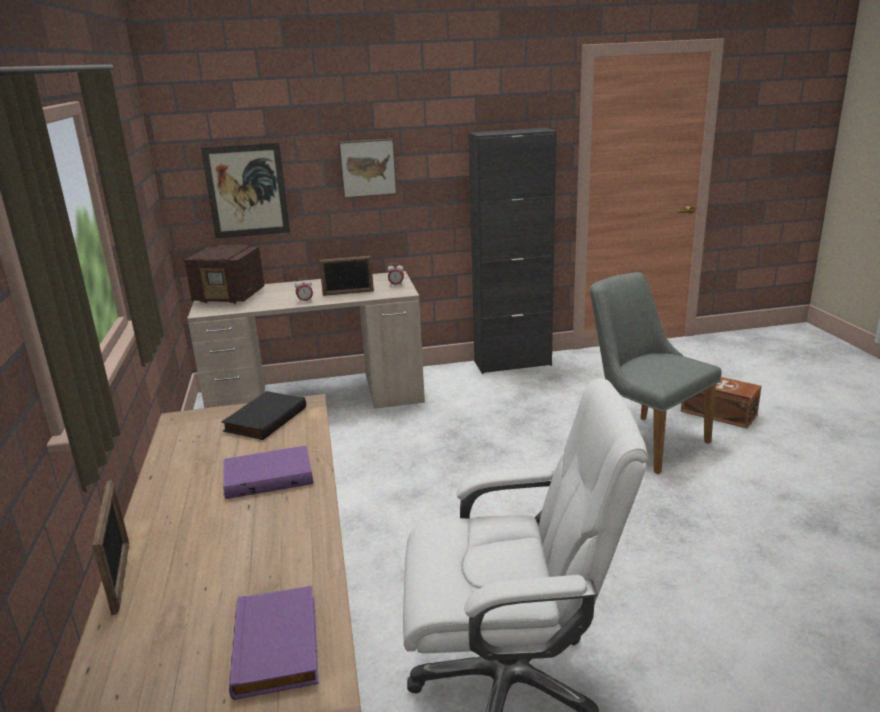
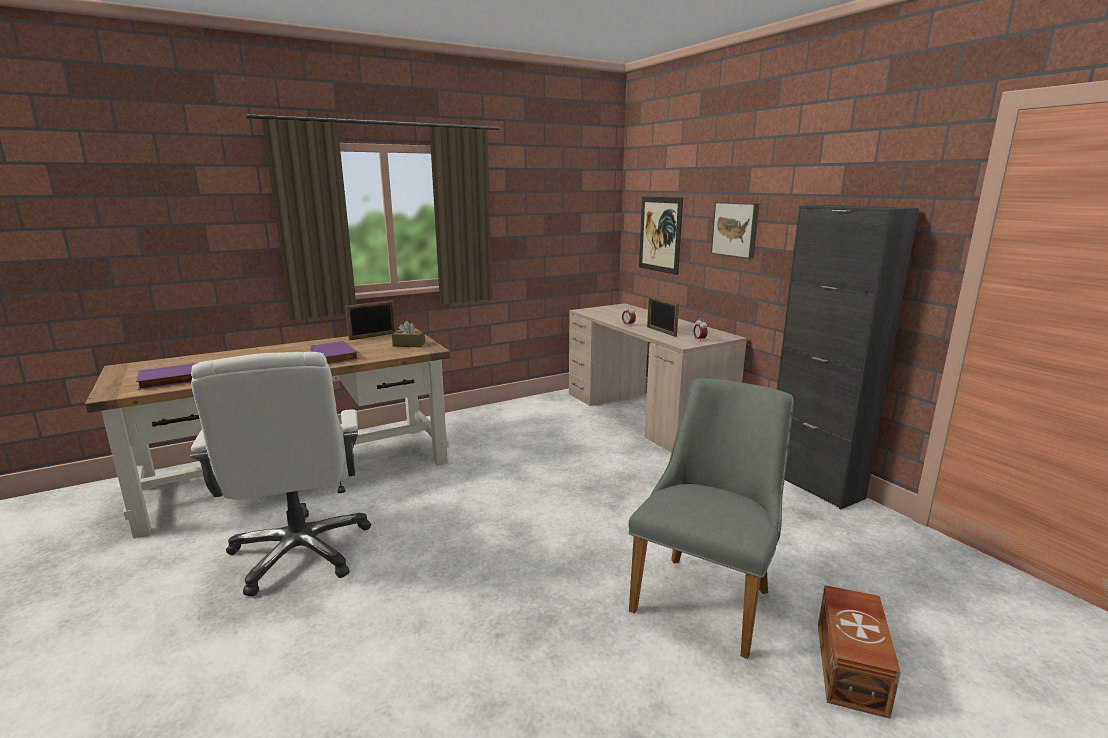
camera: 70 degrees right, 5 degrees down
(121, 577) = (247, 350): picture frame -> picture frame (373, 336)
(230, 297) = (617, 310): radio -> none
(264, 419) = (409, 344): black book -> brown tissue box

